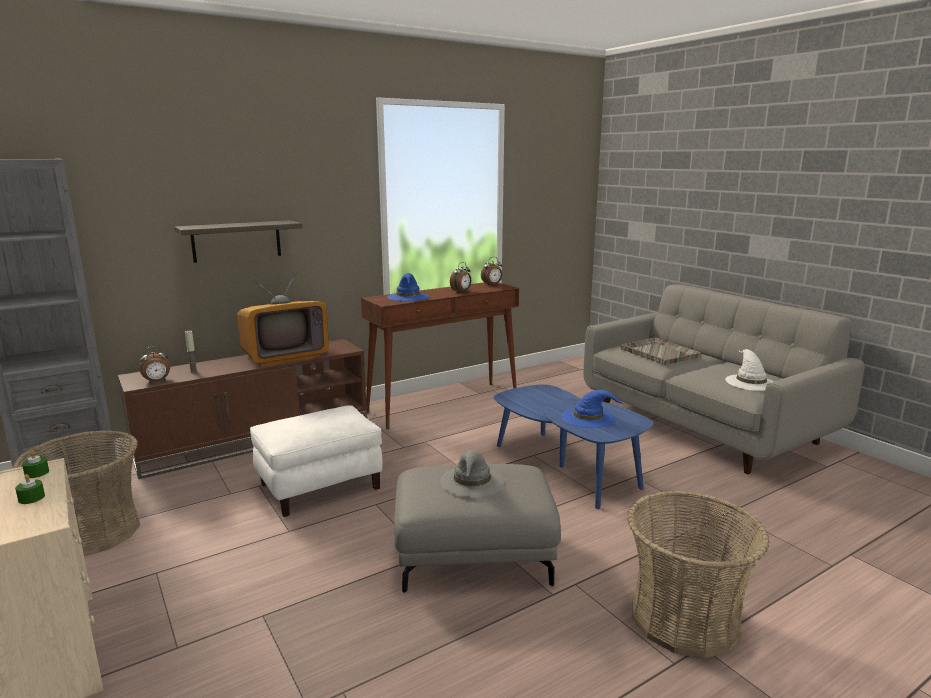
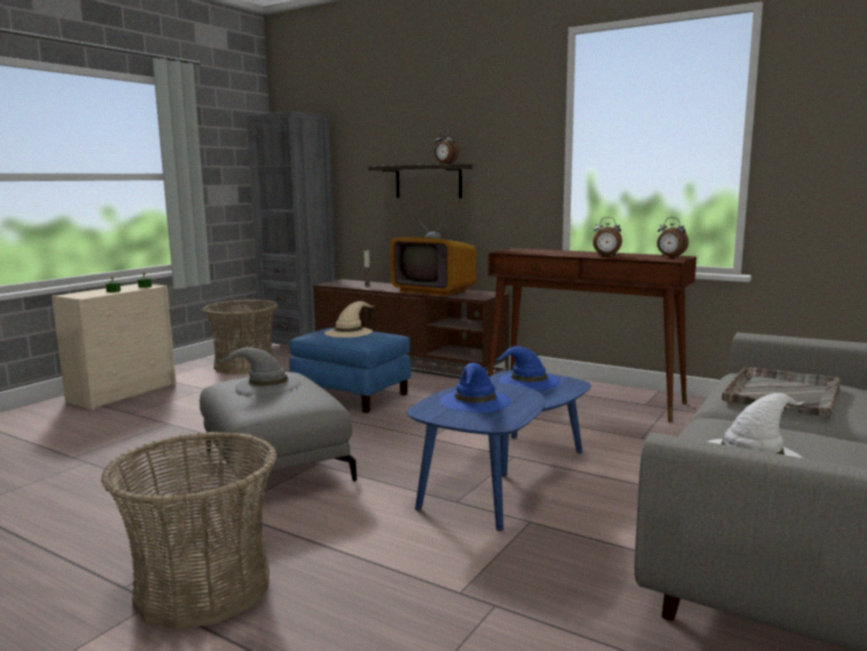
camera: 65 degrees right, 5 degrees down
(157, 382) = (337, 285): alarm clock -> alarm clock (445, 164)
(309, 421) = (349, 332): none -> beige hat
(320, 486) = (352, 396): white ottoman -> blue ottoman
(408, 297) = (543, 252): blue hat -> blue hat (528, 381)

